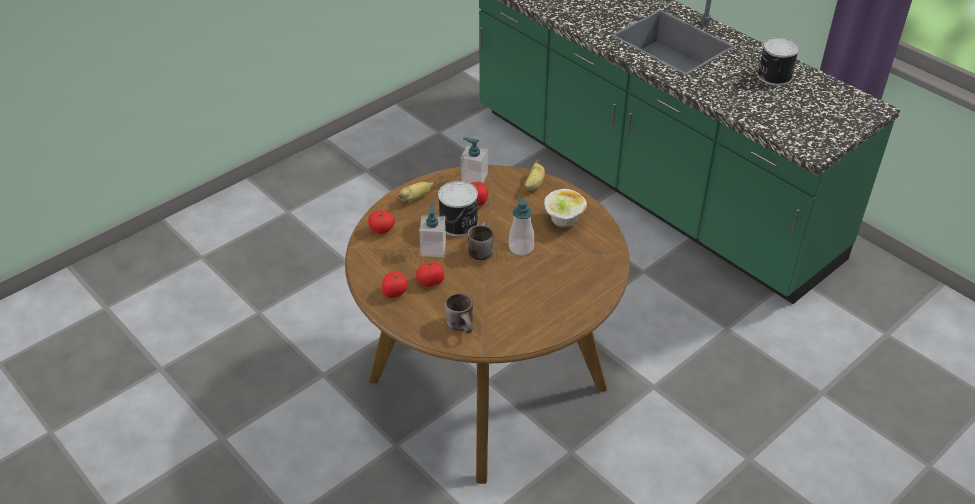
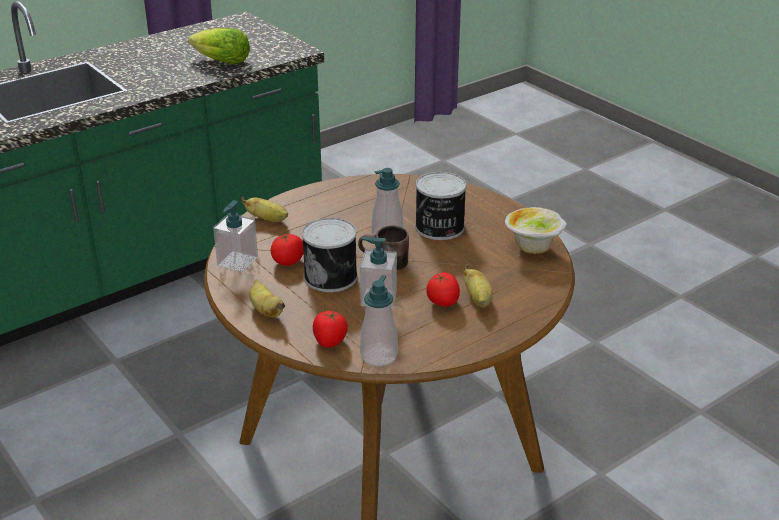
camera: 85 degrees left, 10 degrees down
(365, 253) = (379, 356): none -> soap dispenser
(395, 292) = (461, 331): tomato -> none
(435, 300) = (478, 299): none -> banana
(464, 325) = (522, 280): brown mug -> none
(563, 221) = (344, 206): bowl -> bowl (533, 249)
(765, 111) = (221, 62): none -> lettuce
(773, 76) = (159, 51): can -> can (439, 228)

